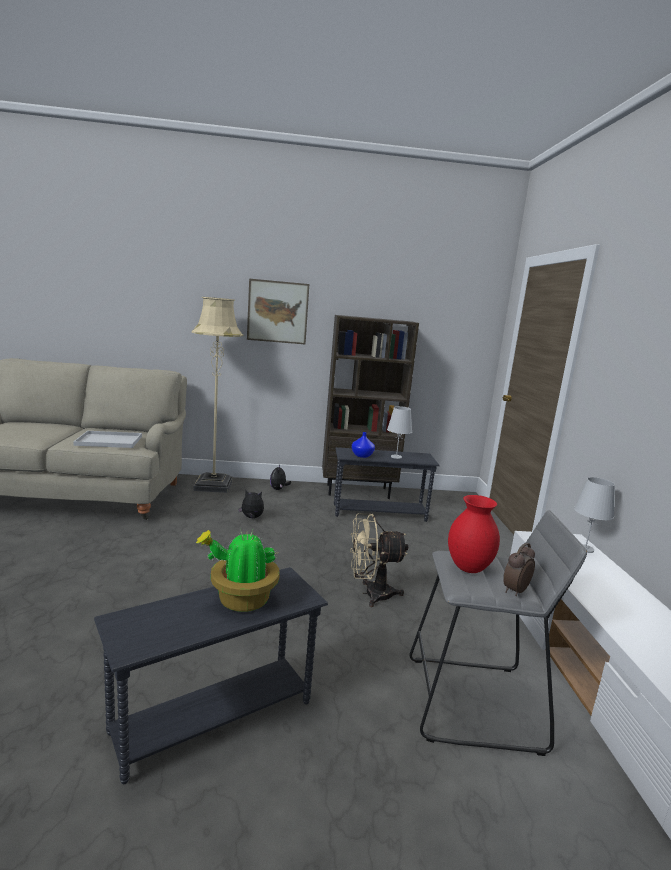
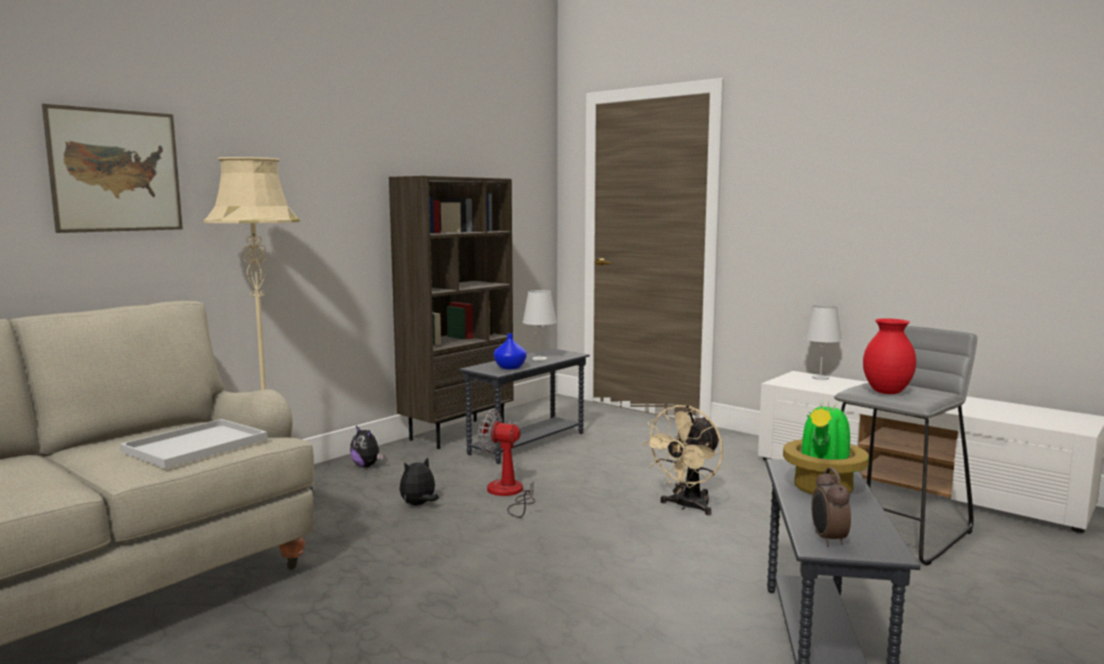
camera: 45 degrees left, 5 degrees down
(278, 312) = (310, 178): picture -> picture (116, 171)
(300, 534) = (508, 494): none -> fan
(514, 590) = (936, 392): alarm clock -> alarm clock (828, 539)

